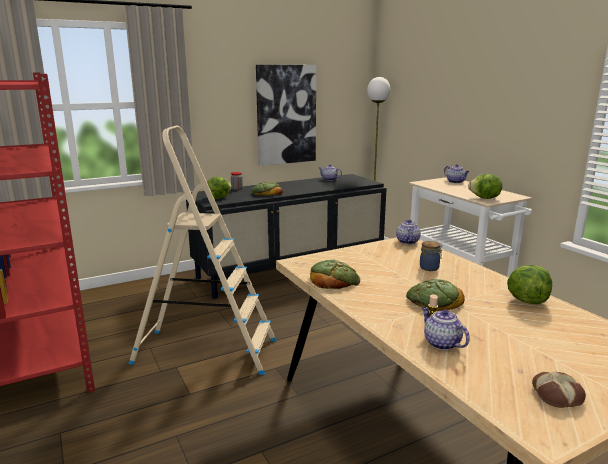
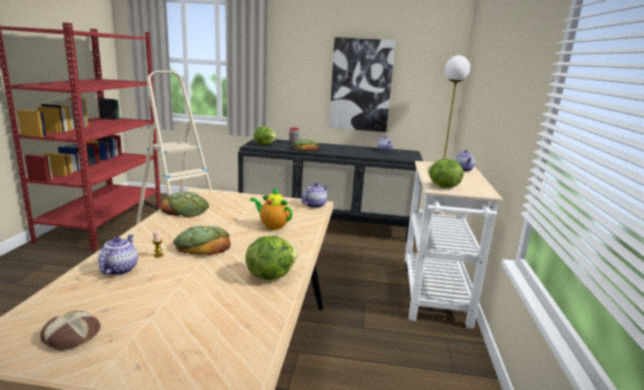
camera: 35 degrees right, 0 degrees up
(430, 268) = (272, 226): jar -> teapot

